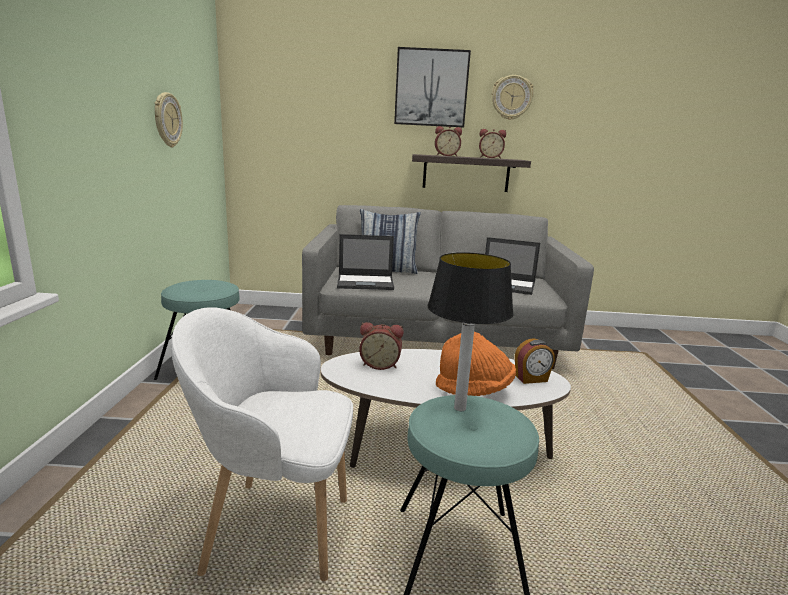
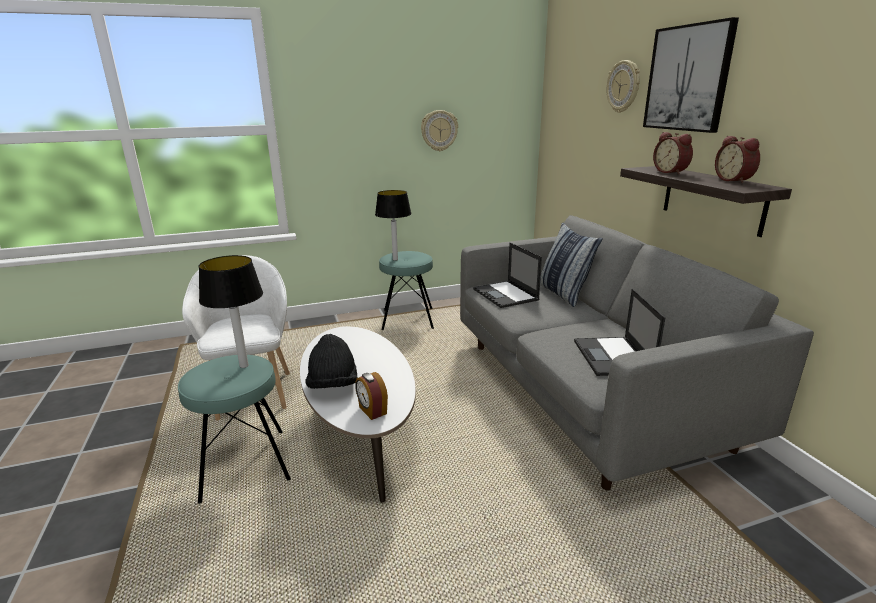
camera: 70 degrees right, 5 degrees up
(200, 292) = (395, 259): none -> table lamp
(380, 364) = (356, 343): alarm clock -> none
(474, 389) = (333, 386): orange hat -> black hat
(511, 97) = (788, 84): wall clock -> wall clock (623, 86)

